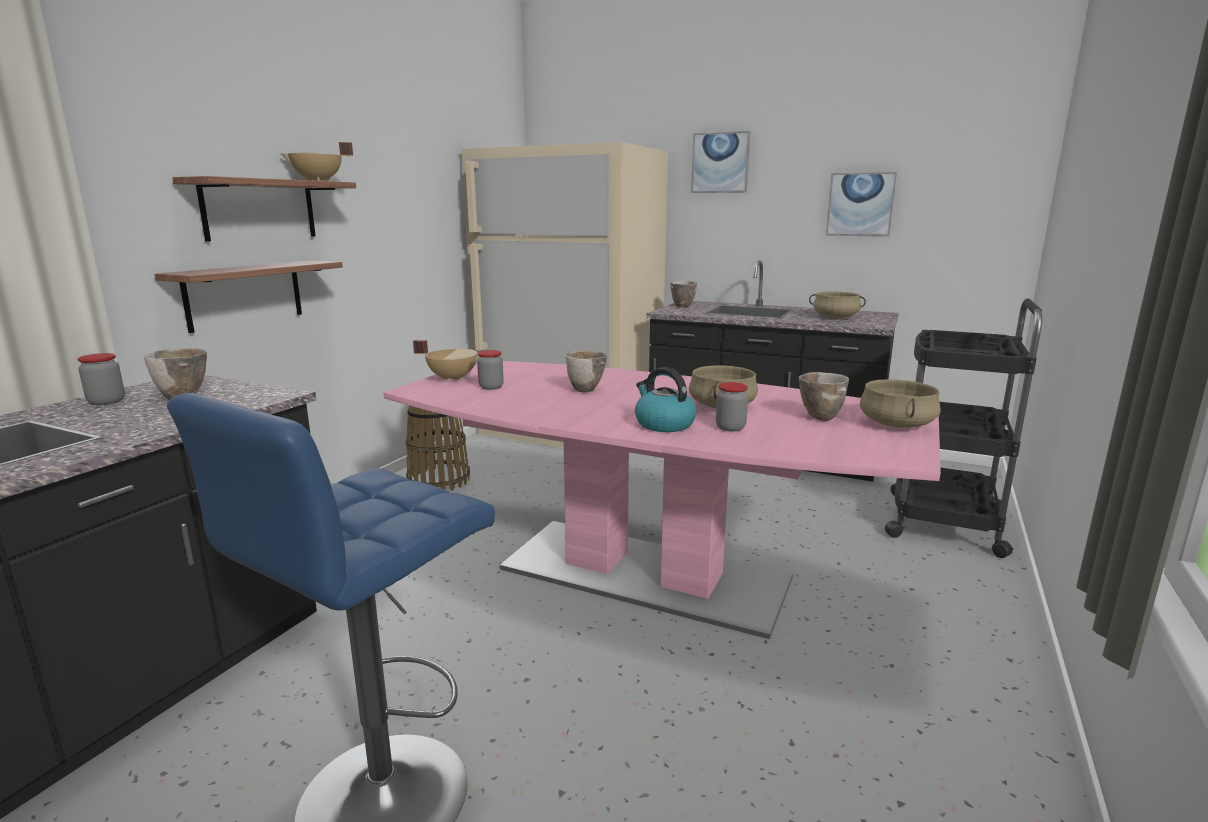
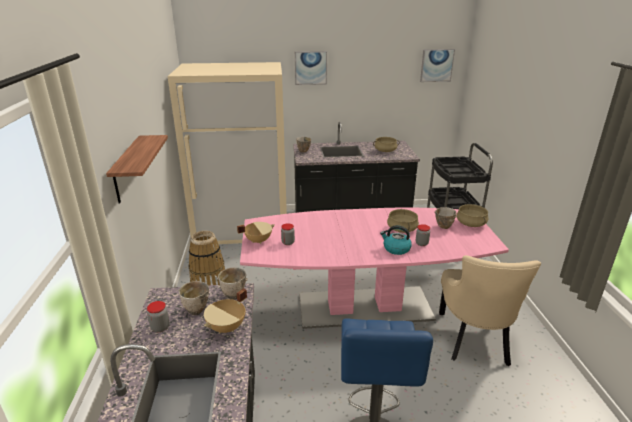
camera: 30 degrees left, 10 degrees up
(244, 294) = (131, 224): shelf -> none
(318, 181) = (149, 140): beige cooking pot -> beige cooking pot (227, 328)
(586, 390) = (334, 232): bowl -> bowl (234, 295)
(834, 699) = (473, 337): none -> beige chair
(860, 204) = (384, 89): picture -> picture (436, 65)

